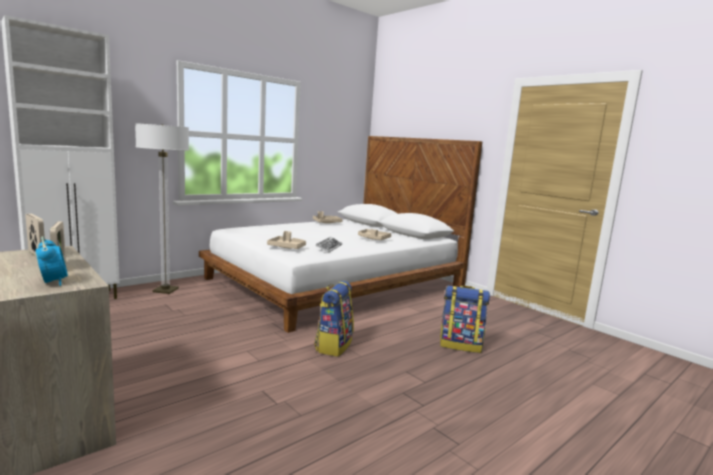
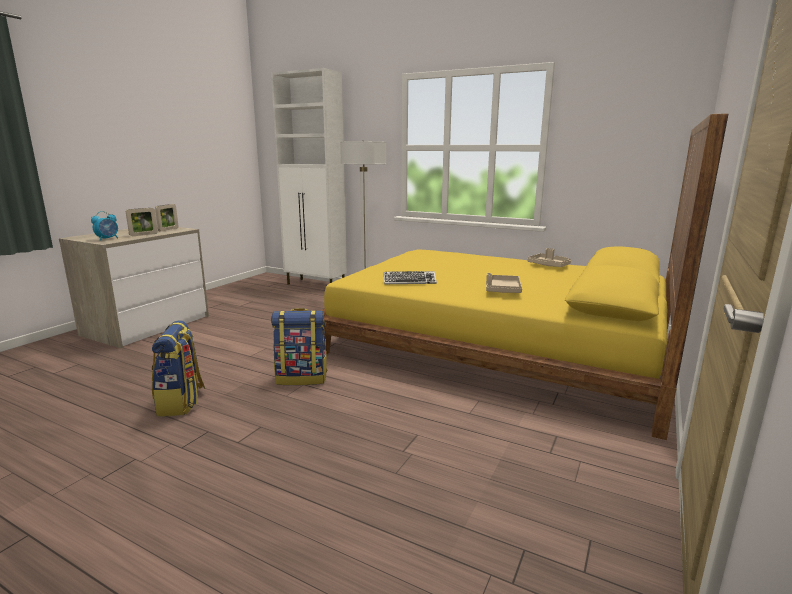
camera: 70 degrees right, 5 degrees up
(287, 247) = (379, 271): beige tray -> none
(336, 283) = (496, 345): white bed -> yellow bed
(461, 345) = (370, 459): backpack -> backpack (181, 403)

